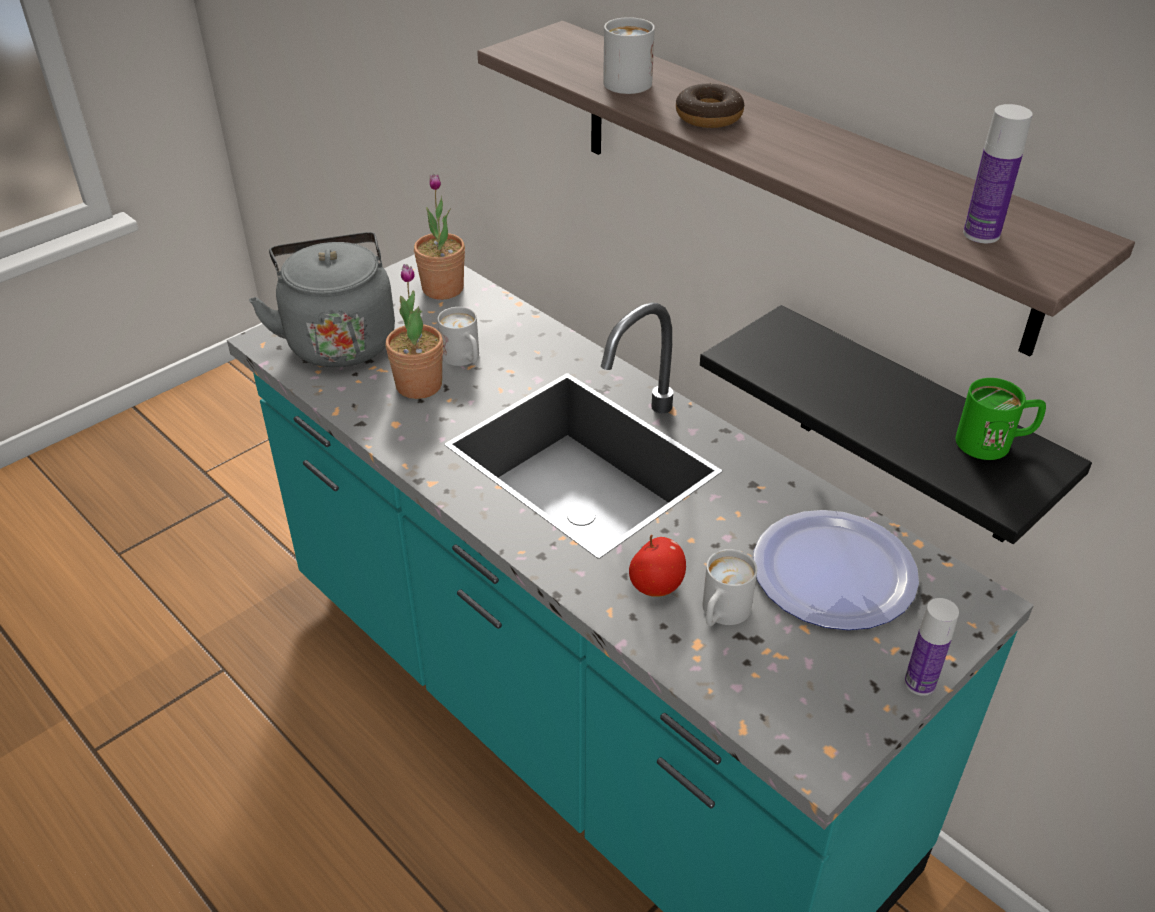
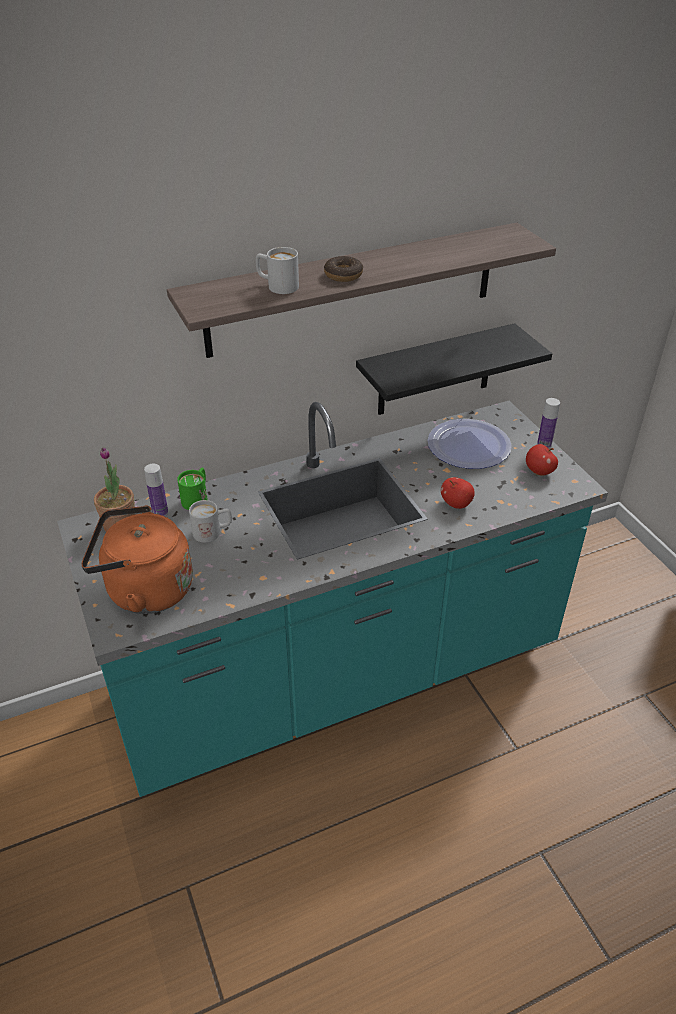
camera: 70 degrees left, 0 degrees up
(339, 340) = (144, 590): grey kettle -> orange kettle
(419, 385) = (228, 559): potted plant -> none
(721, 614) = (484, 488): white mug -> none
(823, 687) = (539, 471): none -> apple
(981, 234) = (499, 246): bottle -> bottle (160, 512)
(995, 443) = (494, 339): green mug -> green mug (197, 498)

